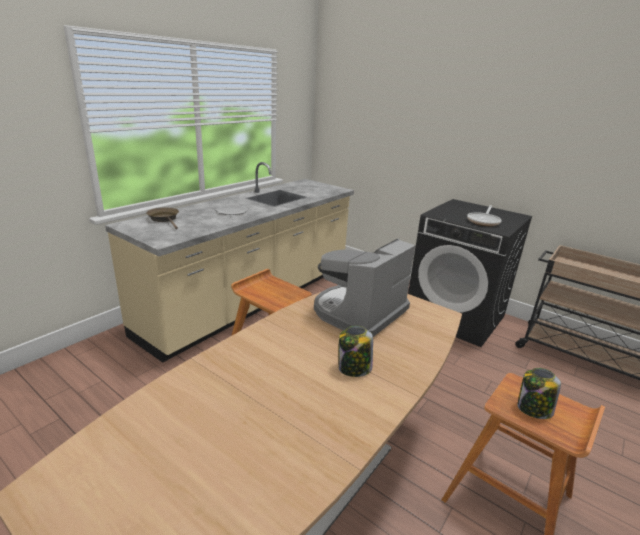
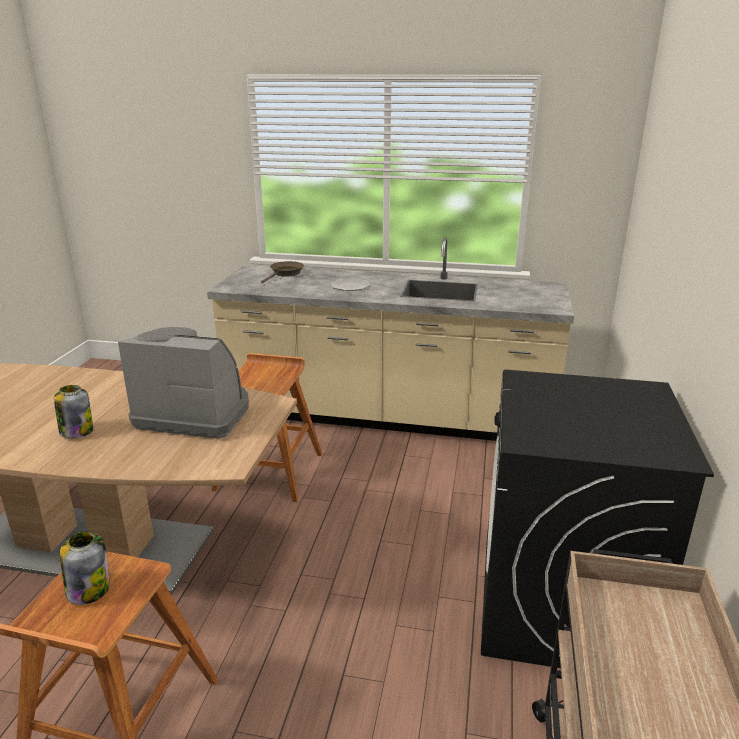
camera: 65 degrees right, 0 degrees up
(484, 221) = (558, 422): frying pan -> none

